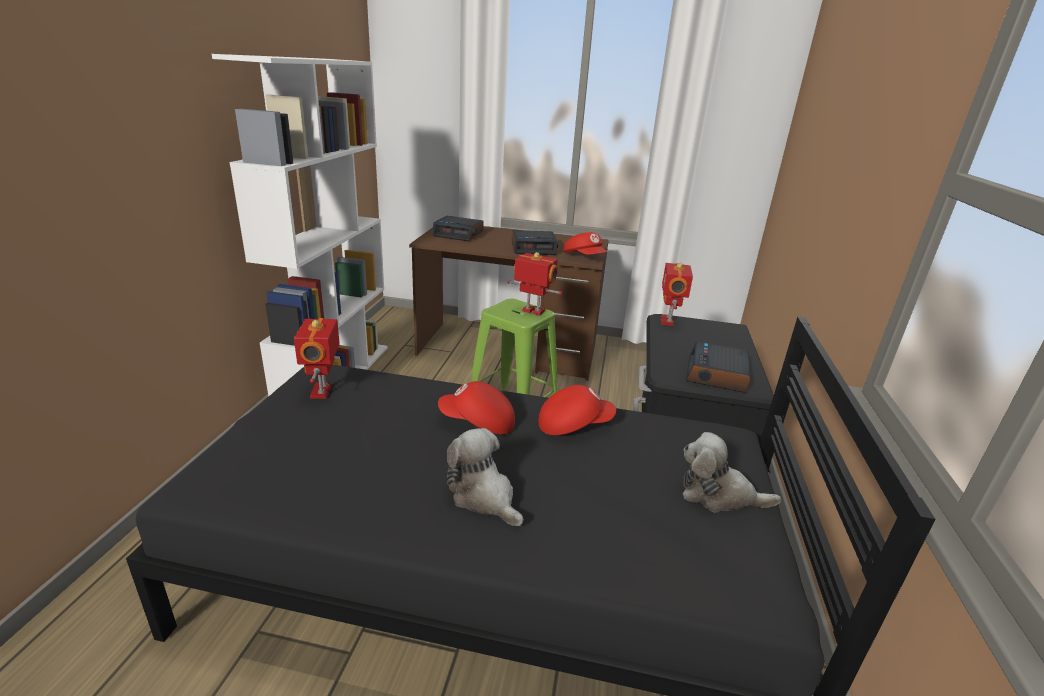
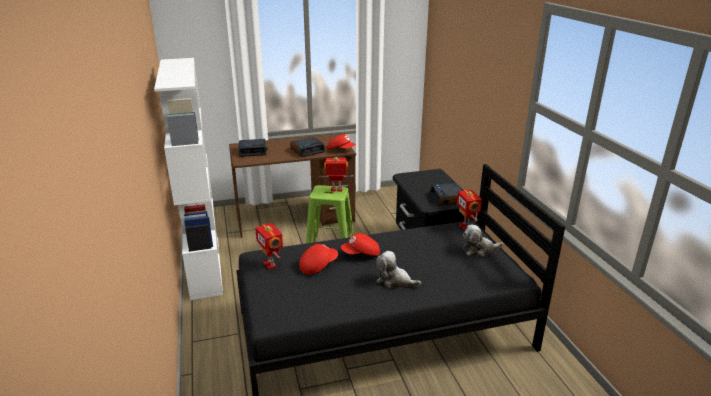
camera: 25 degrees left, 0 degrees up
(573, 424) = (402, 241): red cap -> red cap (318, 265)
(668, 321) = (405, 176): toy robot -> toy robot (466, 226)

